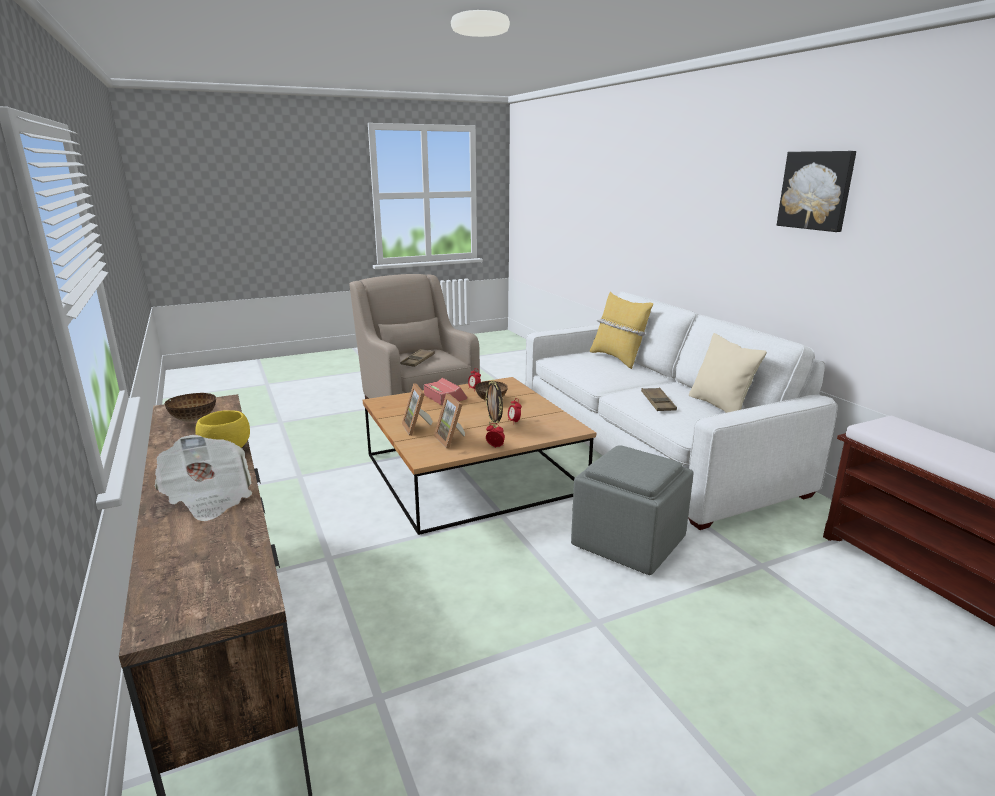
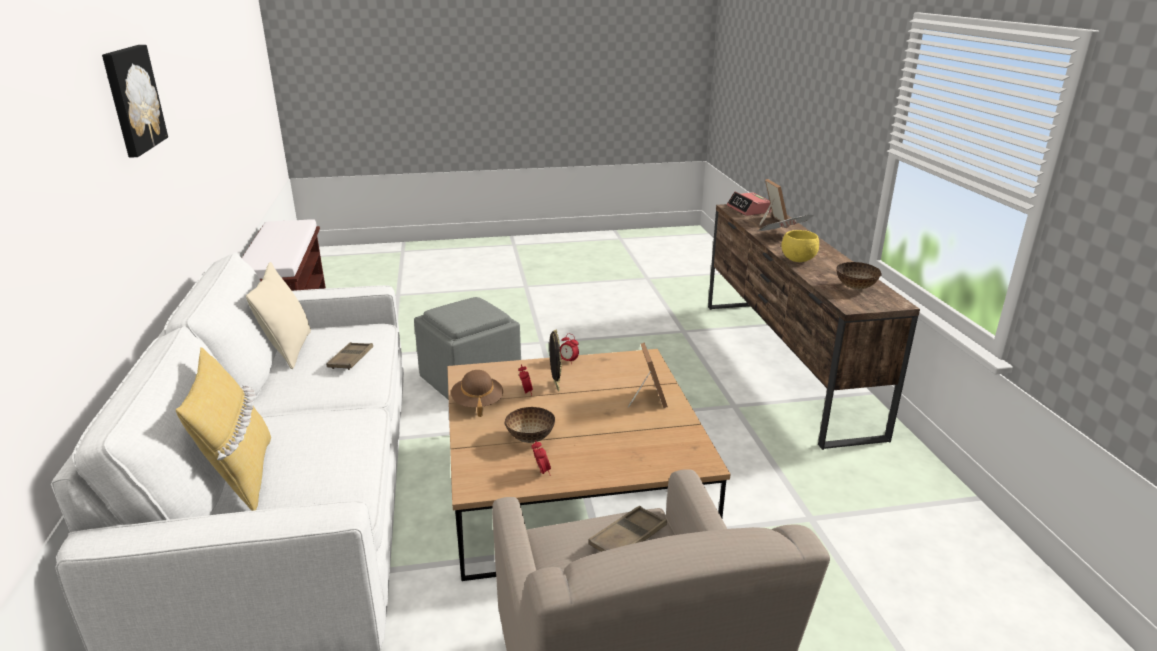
camera: 165 degrees left, 5 degrees up
(445, 397) = (597, 456): alarm clock -> alarm clock (748, 209)
(452, 440) = (611, 375): picture frame -> picture frame (770, 221)
(543, 412) = (477, 403): none -> brown hat

